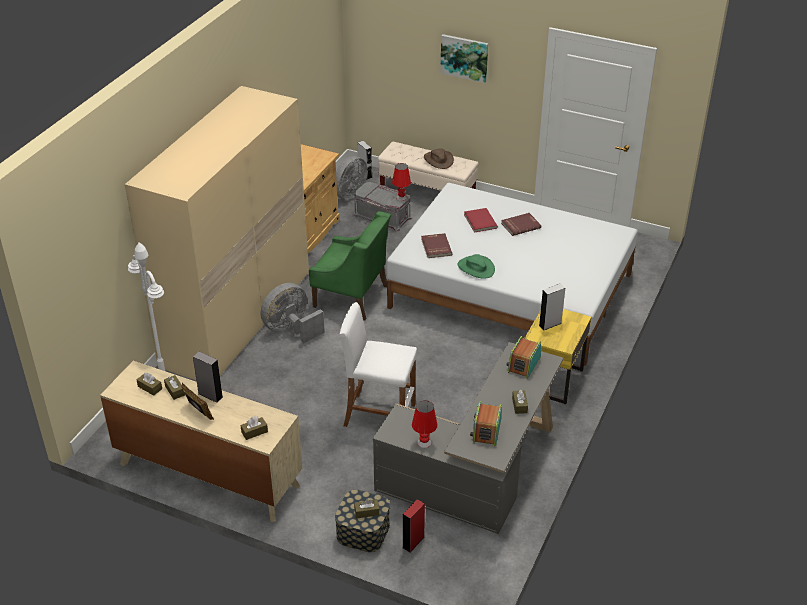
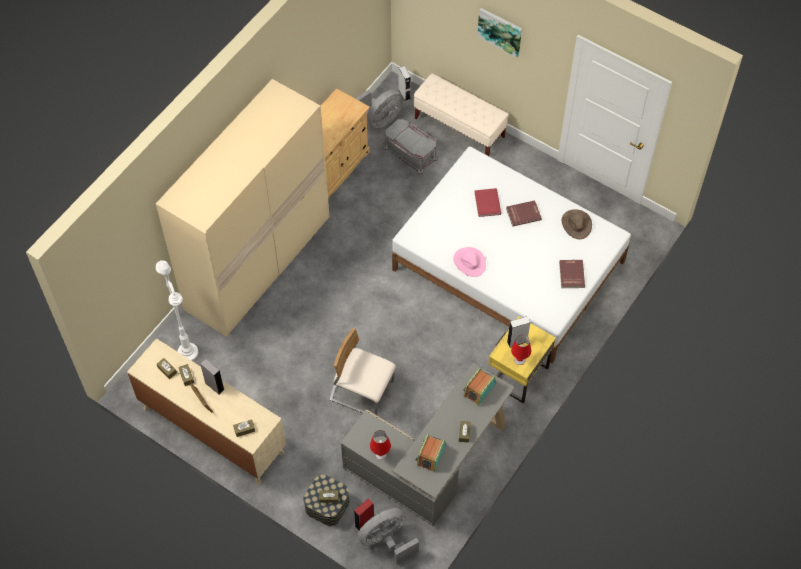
camera: 10 degrees right, 20 degrees up
(291, 329) = (303, 283): grey fan -> grey fan (387, 540)
(351, 296) = (363, 251): green armchair -> none
(379, 415) = (362, 390): white stool -> beige chair
(401, 198) = (427, 145): red table lamp -> red table lamp (520, 360)
(435, 247) = (439, 230): red book -> red book (571, 274)
(438, 160) = (470, 107): brown hat -> brown hat (576, 224)
(476, 268) = (469, 262): green hat -> pink hat

